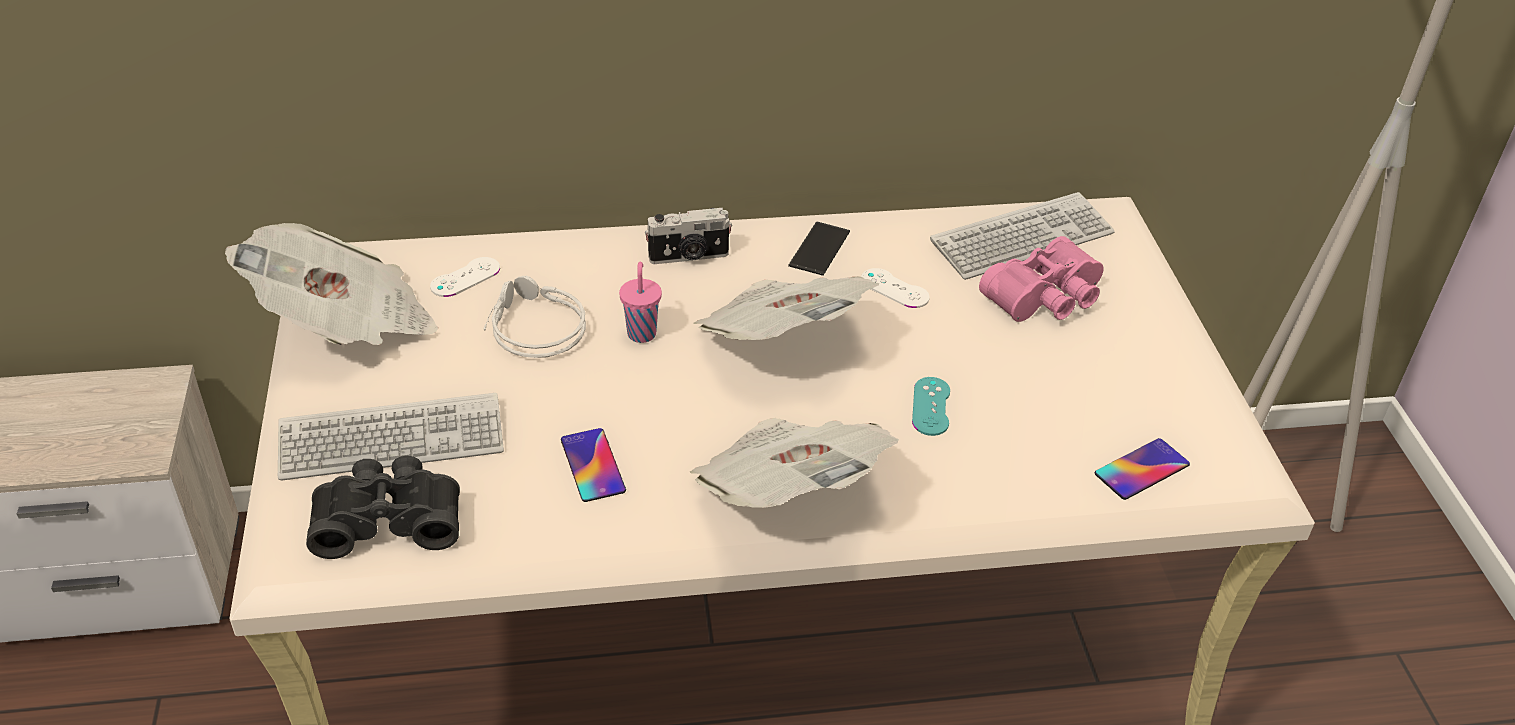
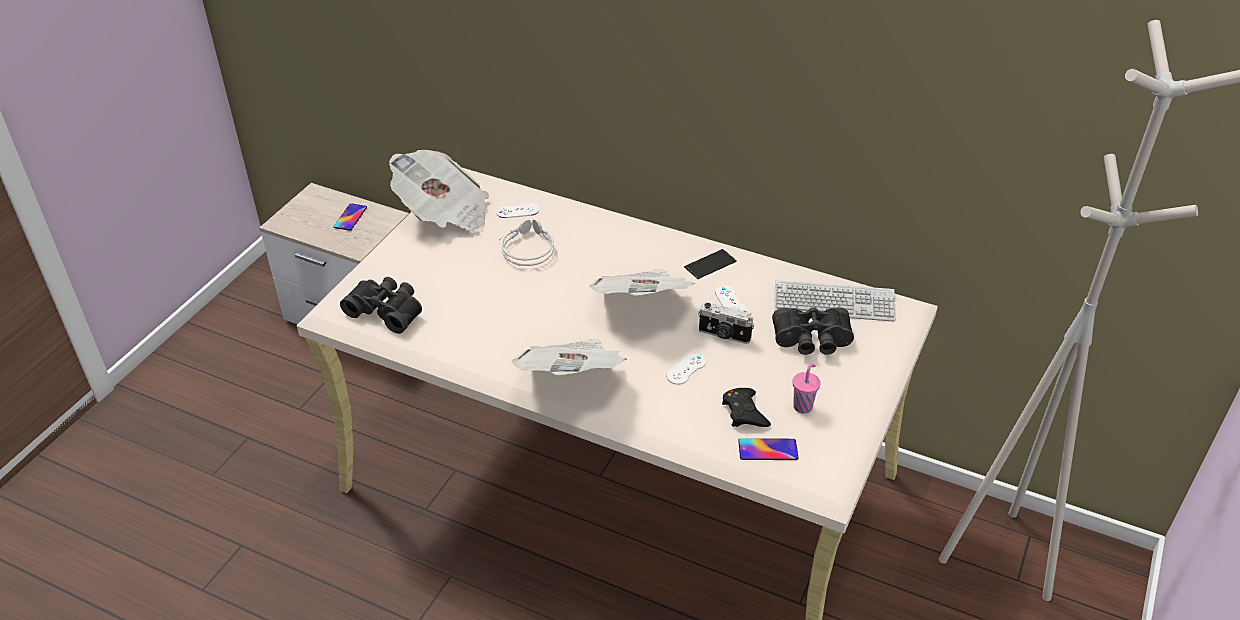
camera: 35 degrees right, 0 degrees up
(391, 440) = (418, 275): keyboard -> none
(592, 465) = (494, 325): phone -> phone (350, 217)
(642, 332) = (576, 271): pink cup -> pink cup (803, 406)
(689, 257) = (636, 242): camera -> camera (724, 335)
(931, 406) = (686, 369): turquoise game controller -> white game controller
(1047, 299) = (812, 341): pink binoculars -> black binoculars
(1063, 432) = (744, 412): none -> black game controller

